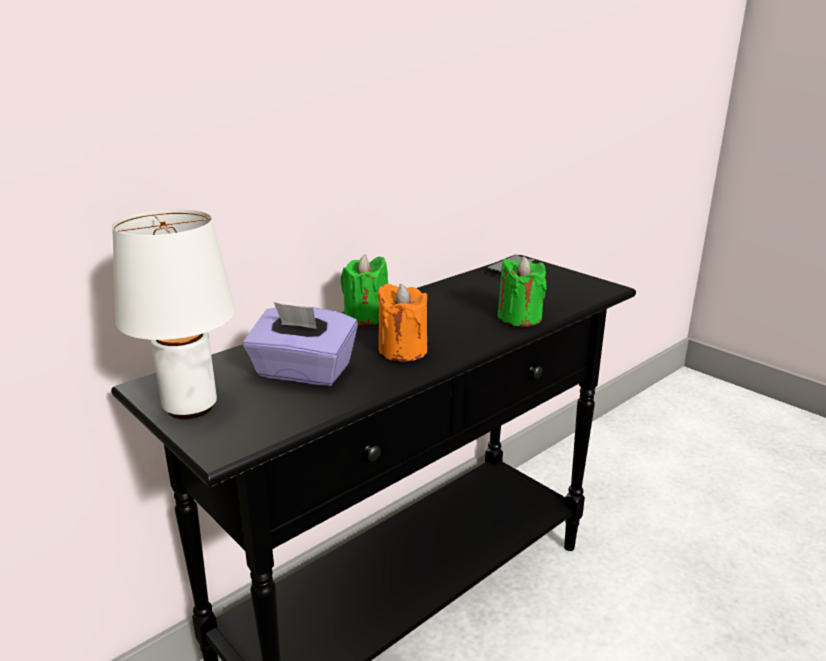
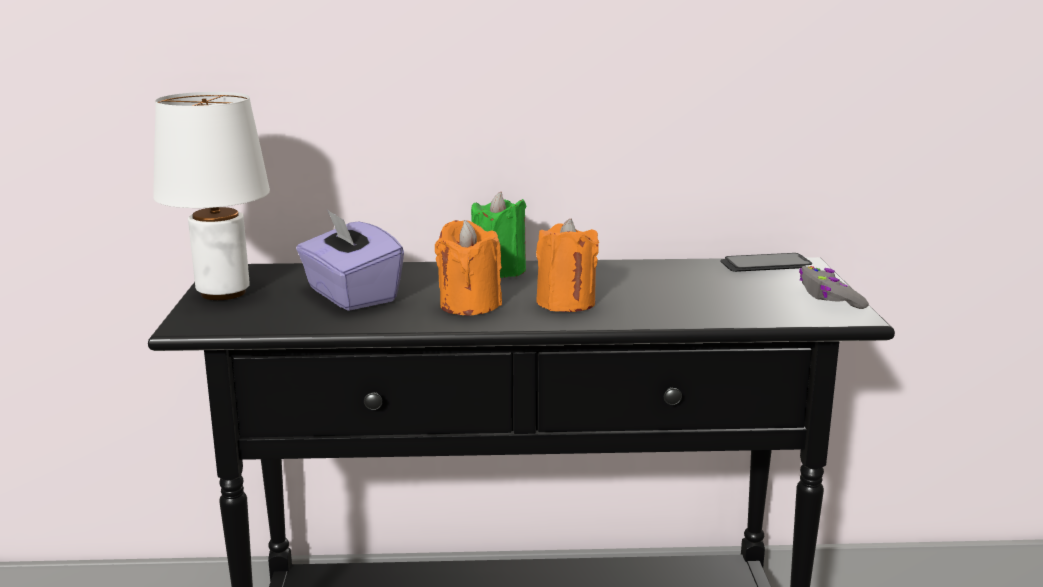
camera: 40 degrees right, 5 degrees down
(457, 328) = (566, 303): none -> orange candle
(519, 317) = (657, 313): green candle -> none
(576, 279) = (829, 297): none -> grey game controller

